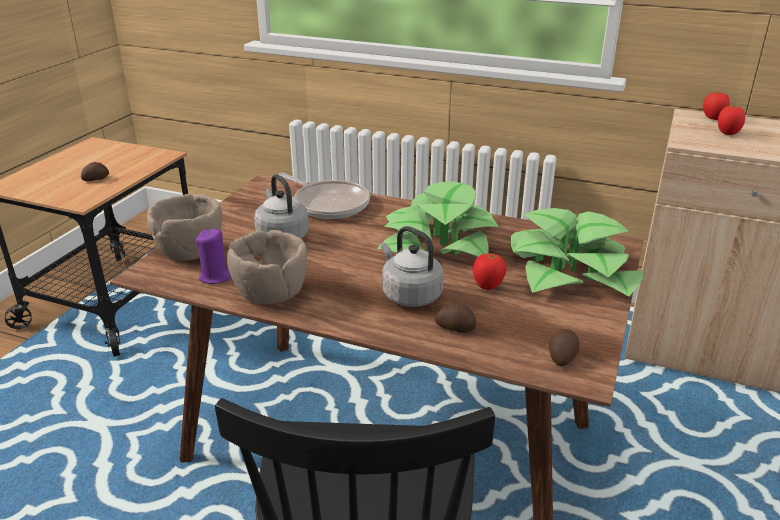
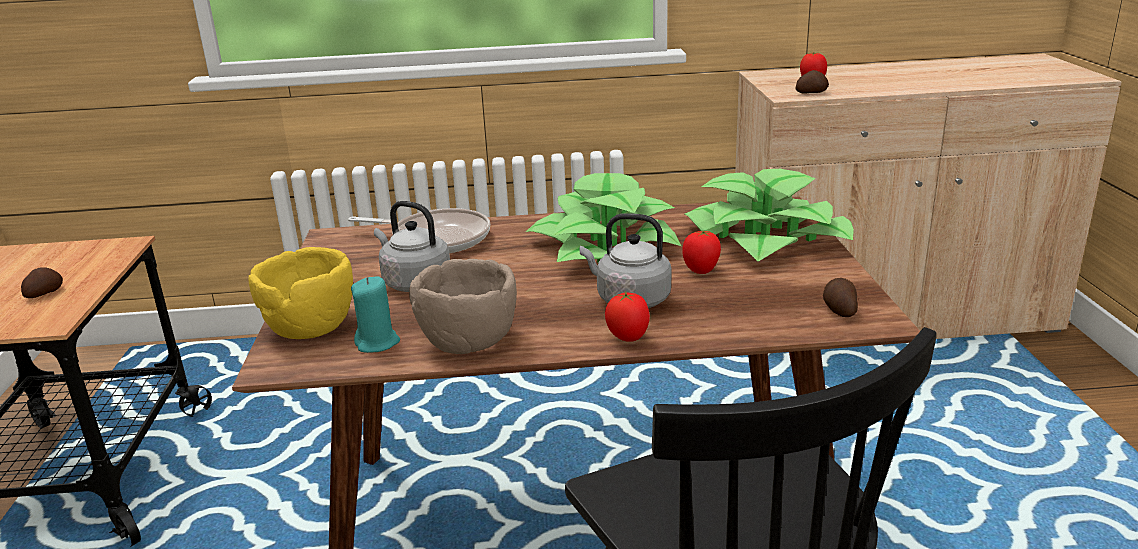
camera: 25 degrees left, 5 degrees down
(191, 251) = (311, 326): brown bowl -> yellow bowl
(216, 276) = (377, 343): purple candle -> turquoise candle
(455, 327) = (710, 315): potato -> potato (811, 92)
(713, 119) = (784, 74): tomato -> tomato (628, 338)

